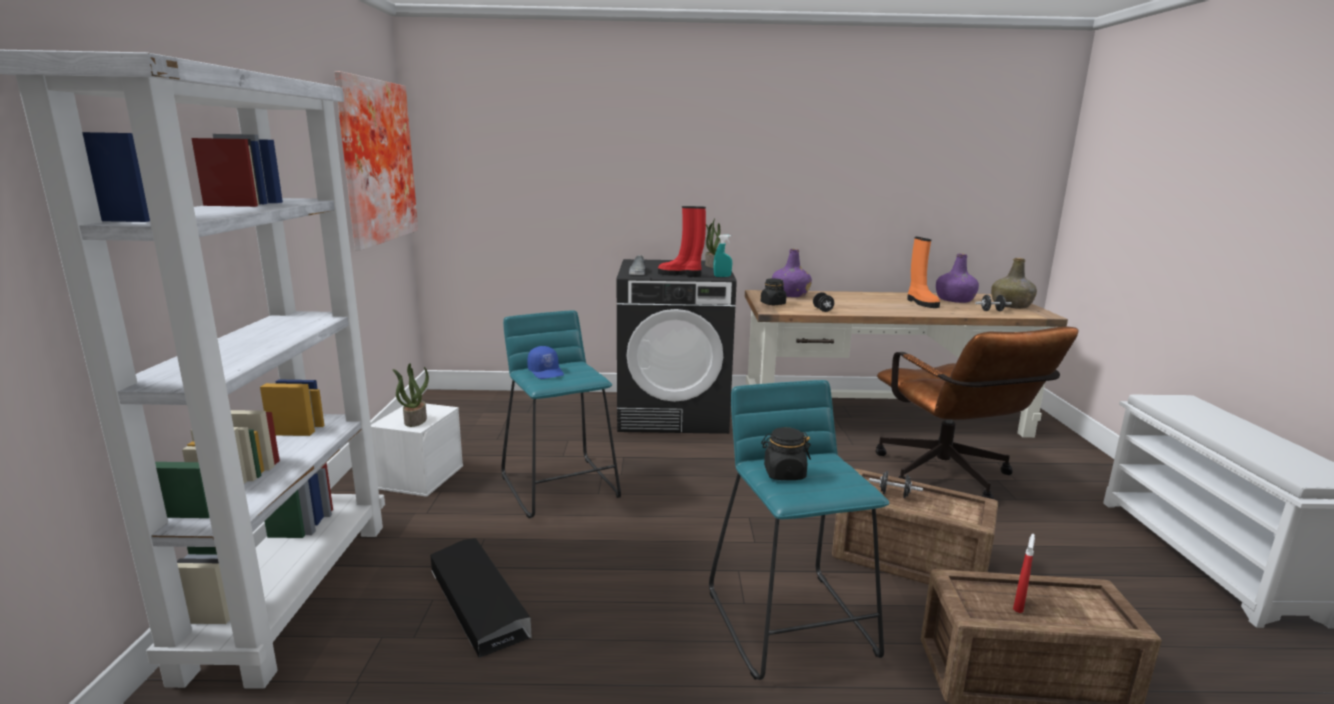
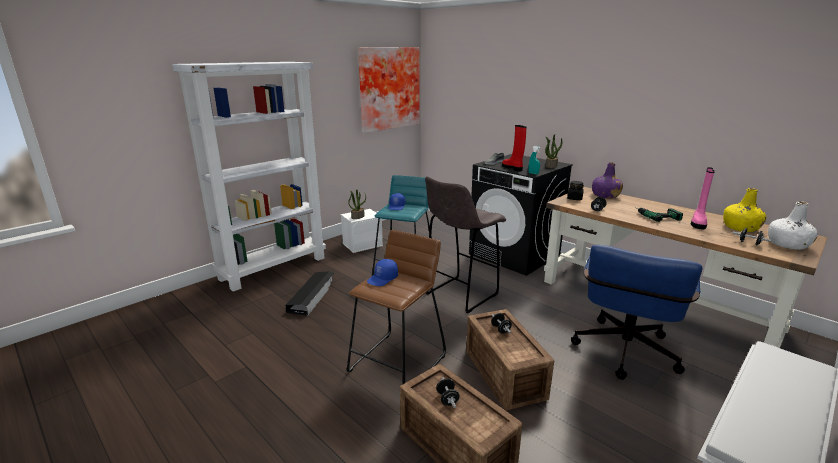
camera: 45 degrees right, 5 degrees up
(700, 490) = (460, 295): none -> grey stool
(784, 473) = (383, 279): black jar -> blue cap
(792, 622) = (398, 363): turquoise stool -> brown stool
(878, 304) = (655, 215): none -> power drill
(921, 303) = (698, 223): orange boot -> pink boot
(949, 479) = (623, 355): brown office chair -> blue office chair
(955, 300) = (740, 228): purple bottle -> yellow bottle
(1011, 306) = (788, 245): green bottle -> white bottle
(1019, 605) = (447, 399): red spray bottle -> black dumbbell

